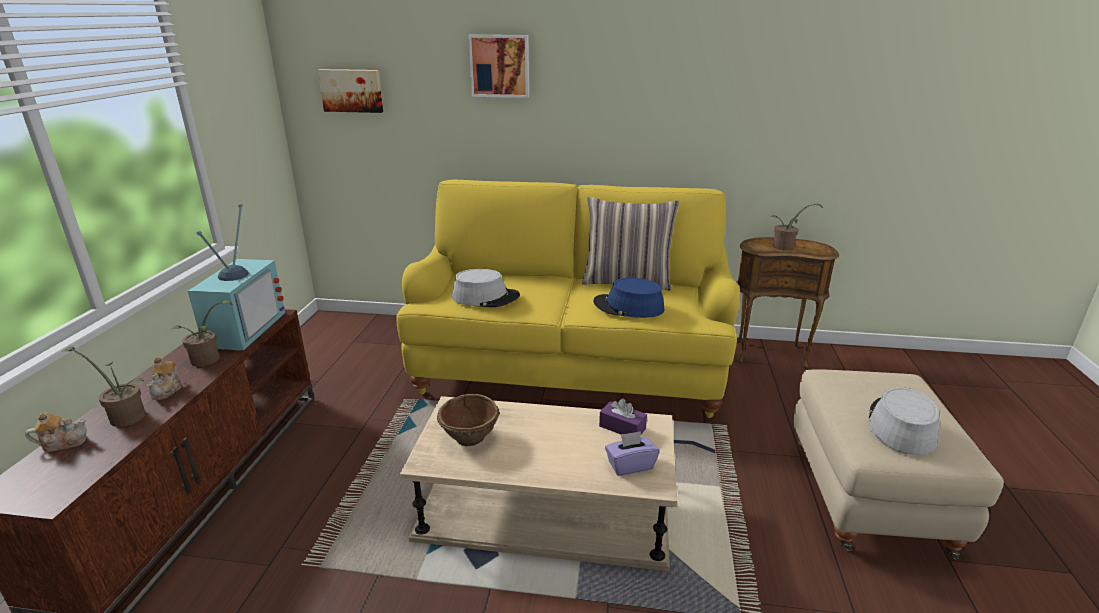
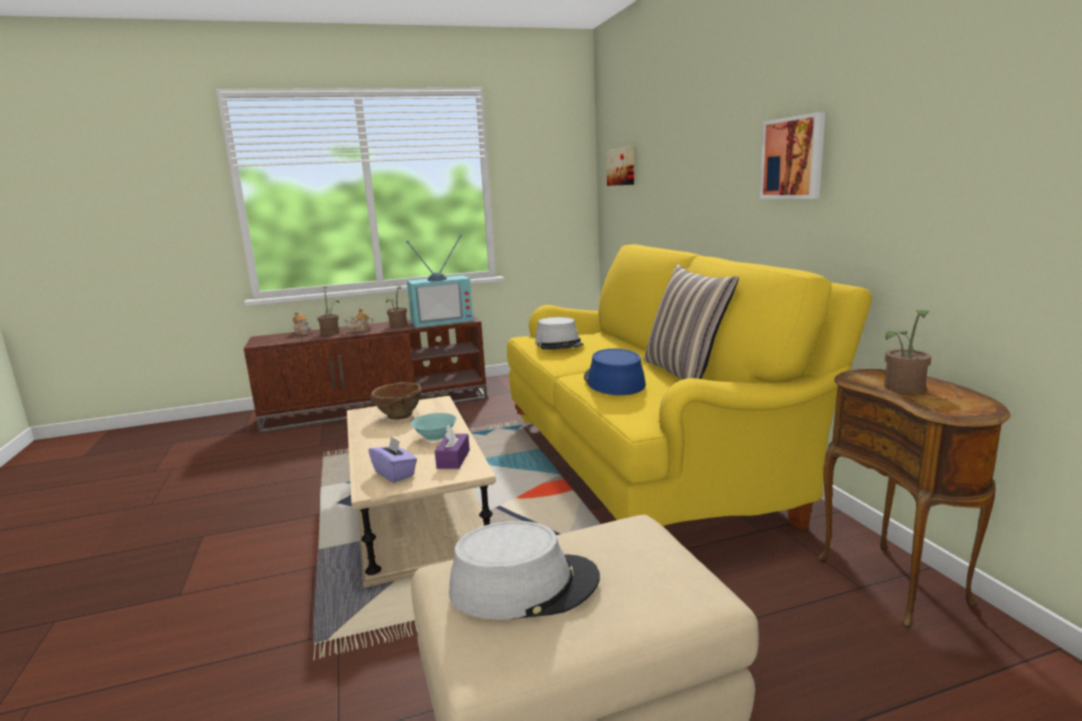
camera: 65 degrees right, 10 degrees down
(500, 66) = (693, 130): picture -> picture (794, 158)
(557, 426) = (435, 436): none -> turquoise bowl

